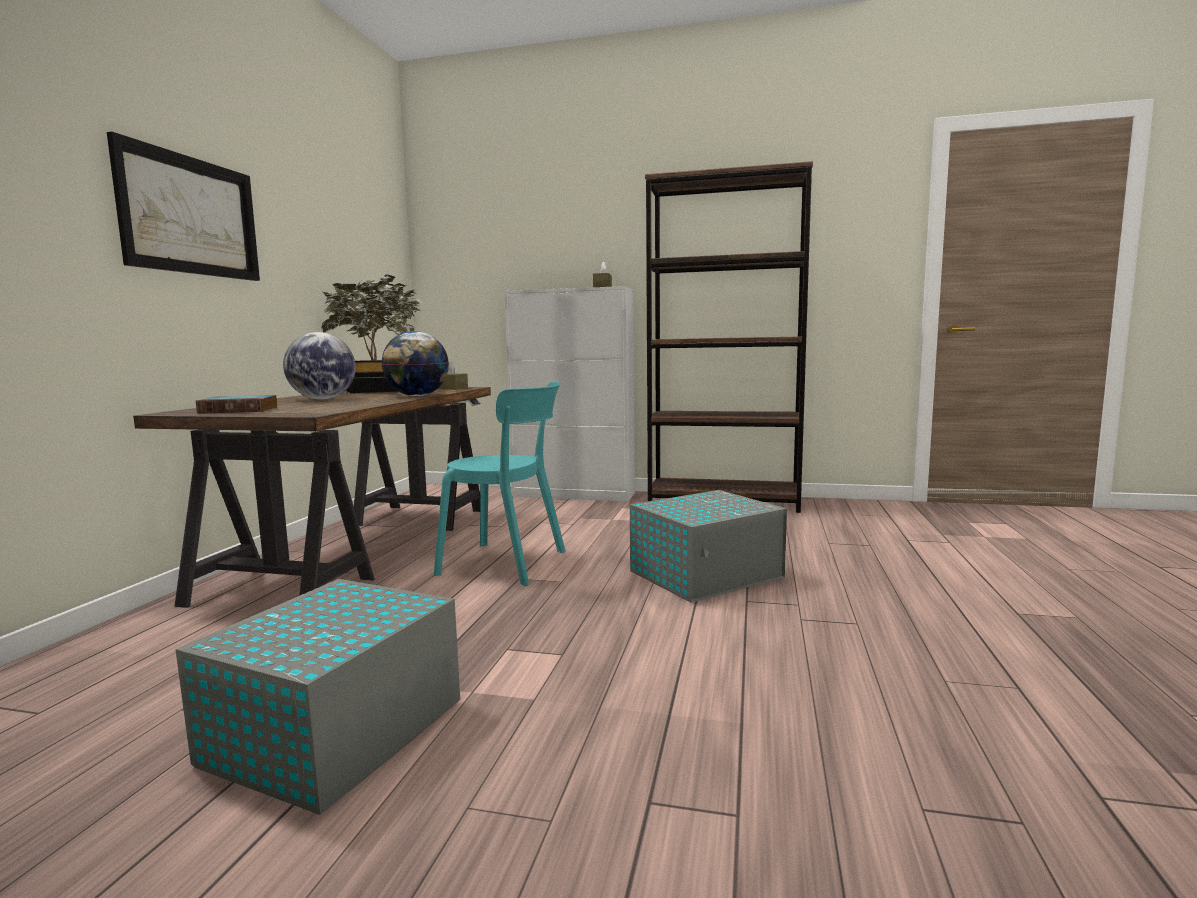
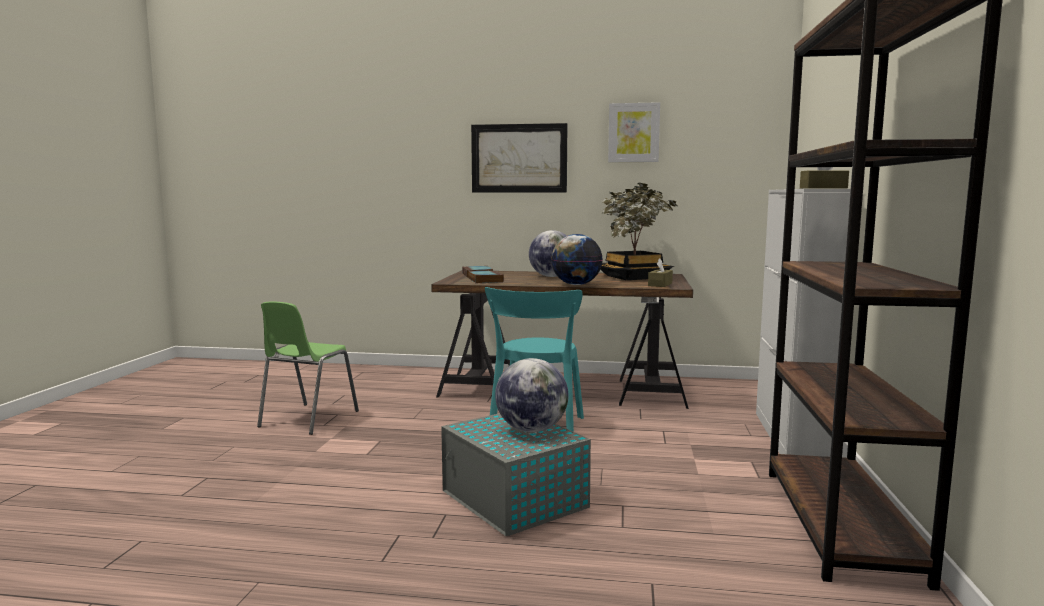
camera: 85 degrees right, 0 degrees up
(310, 210) = (633, 133): none -> picture
(316, 408) = (485, 280): none -> book
(332, 733) = (307, 419): grey storage box -> green chair
(699, 501) = (531, 430): none -> globe

